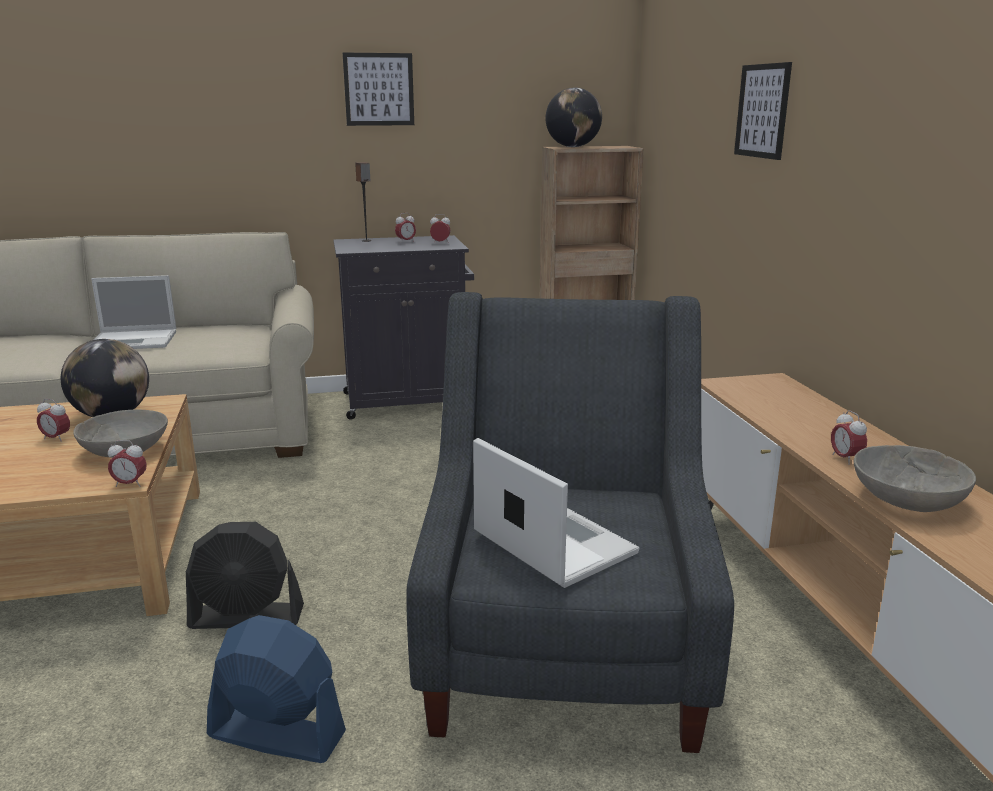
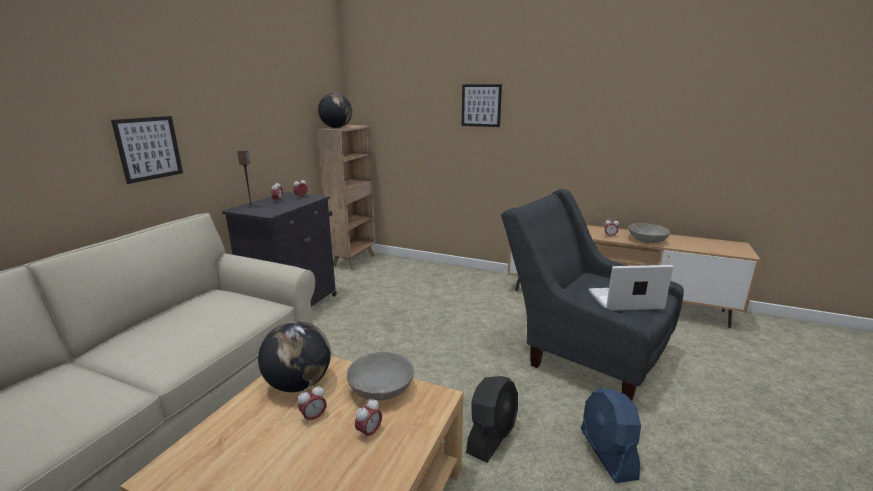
camera: 55 degrees left, 0 degrees up
(130, 484) = (447, 396): alarm clock -> alarm clock (369, 433)
(135, 341) = (159, 338): laptop -> none
(276, 734) = (607, 453): blue fan -> blue fan turned 60 degrees counterclockwise
(379, 89) = (233, 97): picture -> picture (149, 148)

